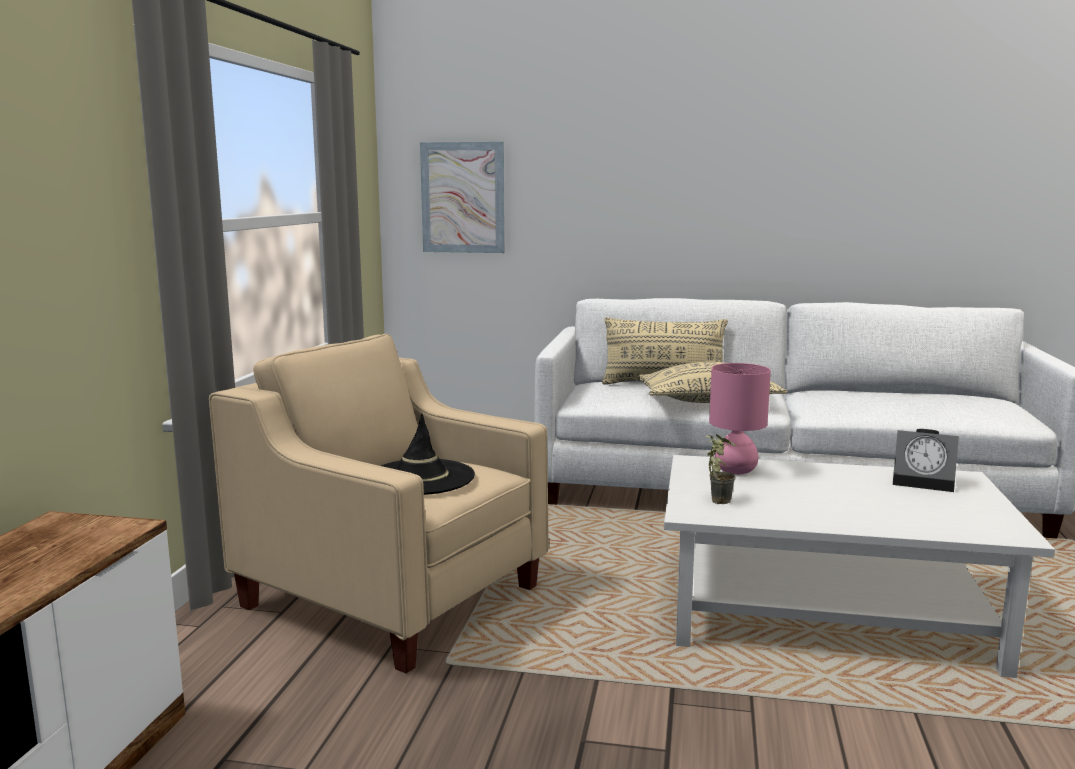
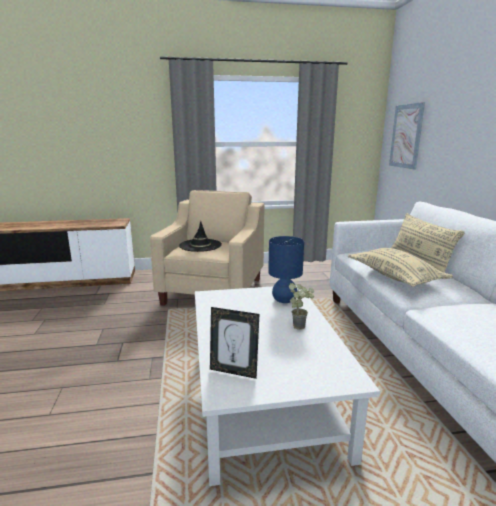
camera: 70 degrees right, 5 degrees up
(716, 499) = (232, 299): potted plant -> potted plant (300, 325)
(734, 471) = (284, 300): pink table lamp -> blue table lamp
(924, 482) = (321, 361): alarm clock -> none
(960, 524) = (234, 371): none -> picture frame

